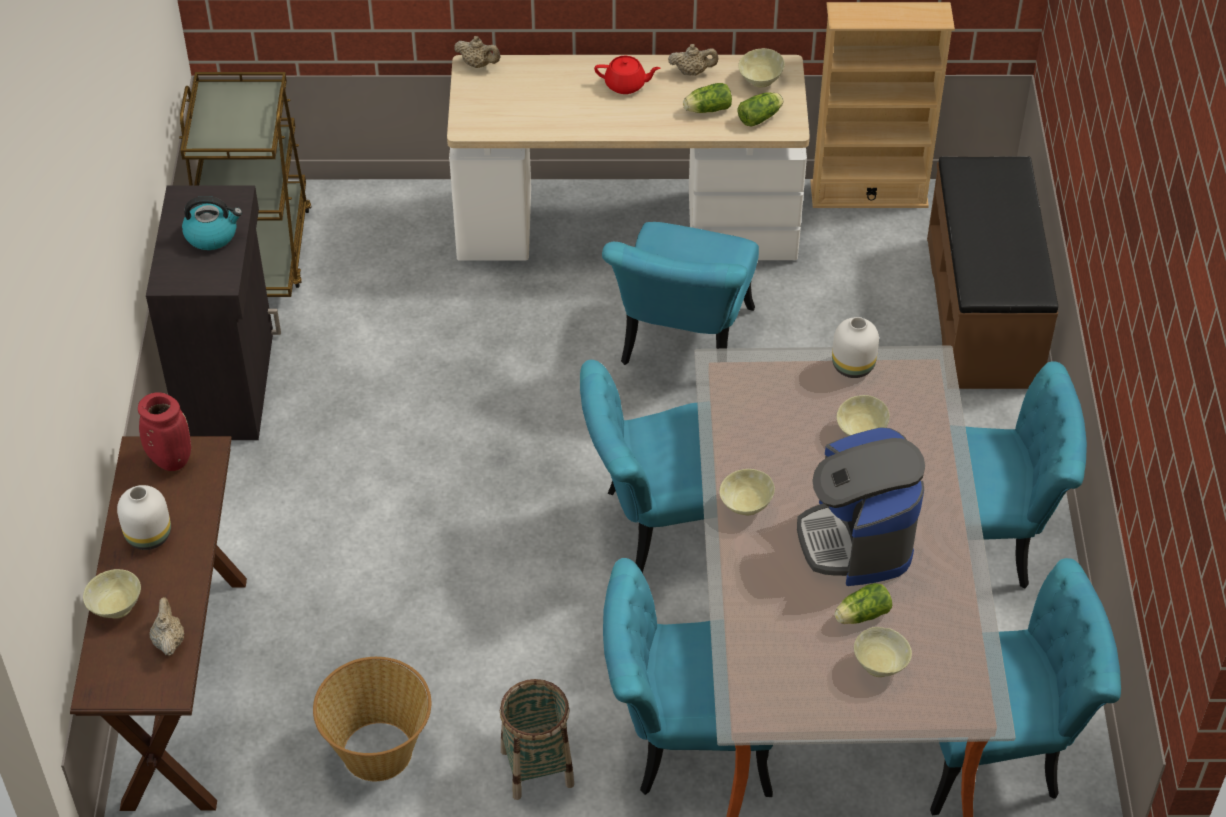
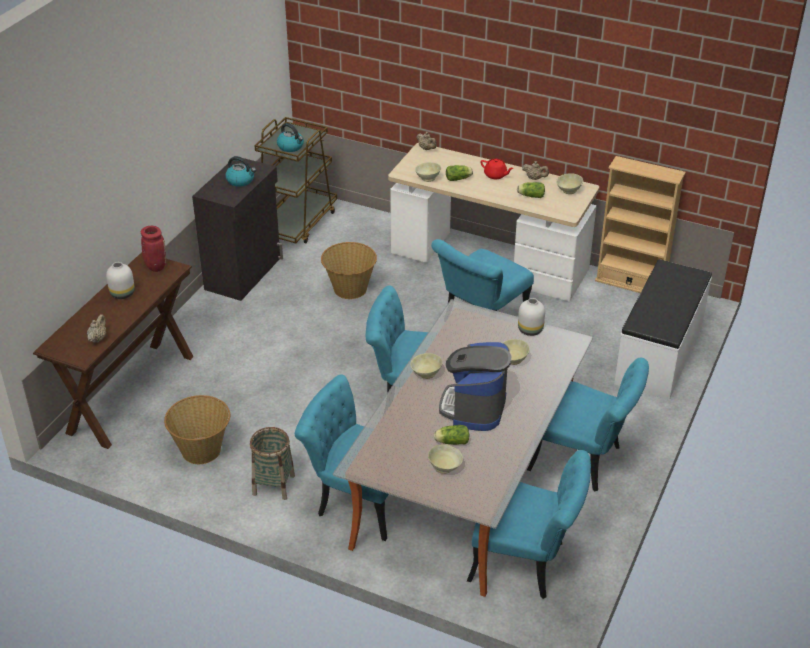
camera: 25 degrees right, 10 degrees down
(116, 606) = (85, 317): beige bowl -> beige bowl (428, 178)
(243, 131) = (291, 146): none -> kettle
(431, 354) = (349, 289): none -> basket
(761, 117) = (557, 206): lettuce -> lettuce (459, 179)
(984, 311) = (660, 354): brown bench -> white bench

